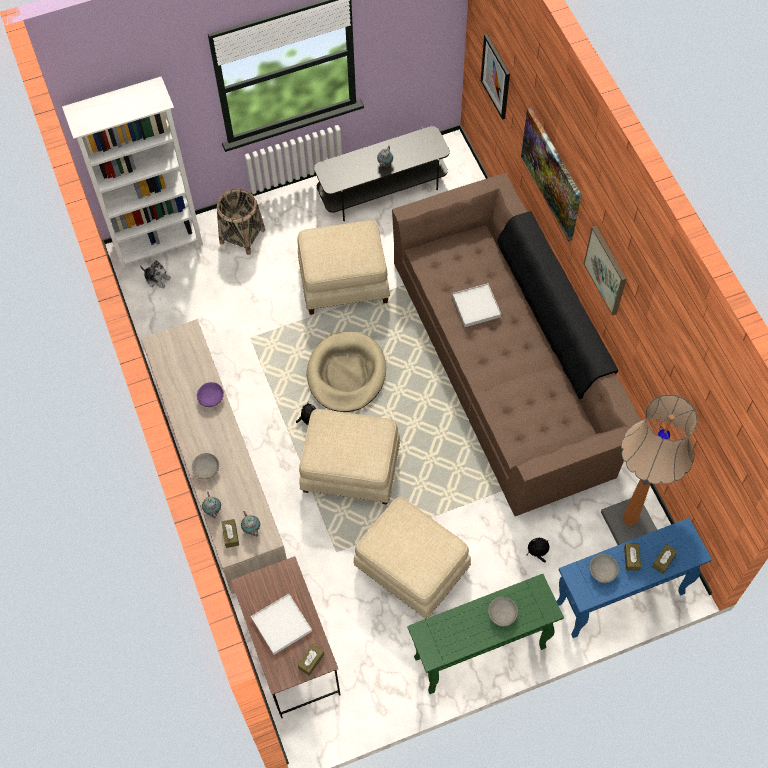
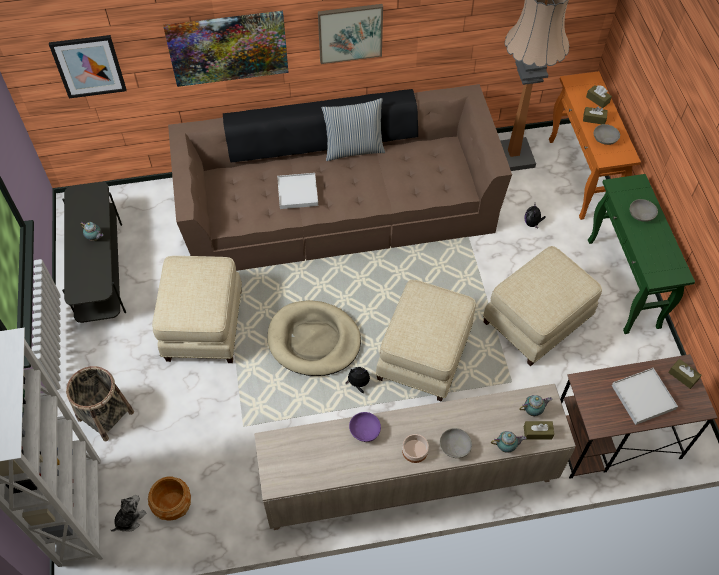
camera: 80 degrees left, 5 degrees down
(171, 305) = (173, 506): none -> brown planter
(198, 439) = (414, 451): none -> bowl
(549, 345) = (354, 149): none -> pillow
(619, 599) = (580, 177): blue console table -> orange console table

